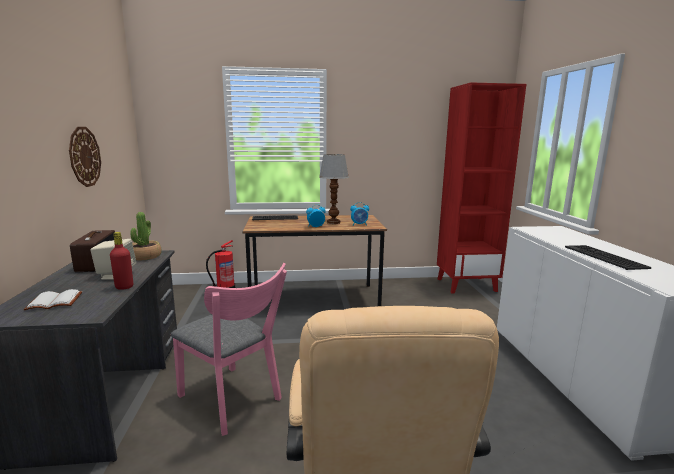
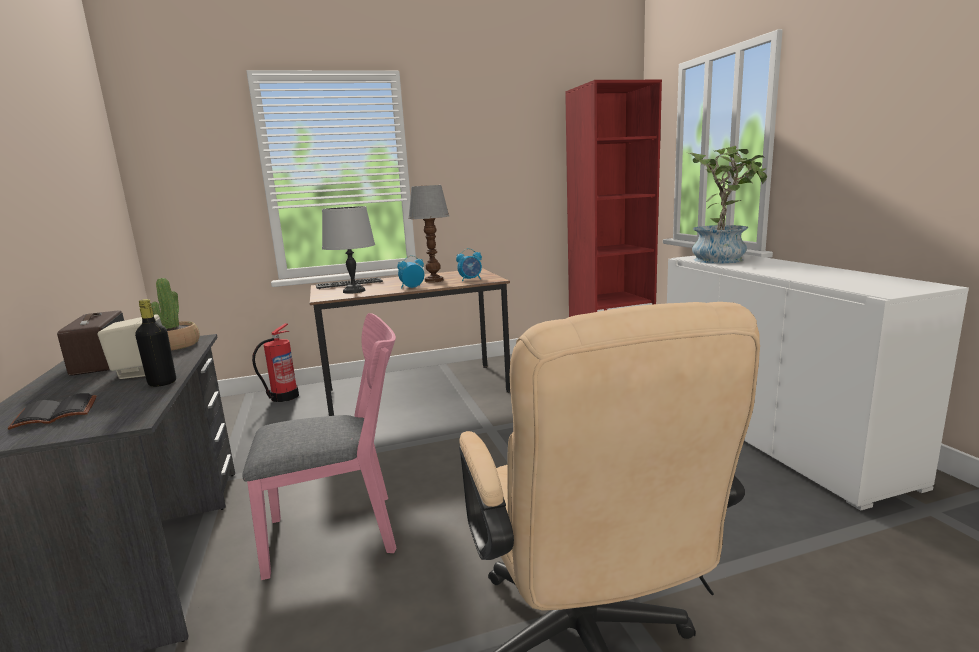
camera: 10 degrees left, 0 degrees up
(56, 301) = (57, 413): white book -> black book
(84, 156) = (53, 205): wall clock -> none
(124, 287) = (162, 383): red bottle -> black bottle
(234, 401) = (343, 531): pink chair -> pink chair turned 45 degrees counterclockwise
(275, 225) = (354, 291): none -> grey table lamp
(552, 232) = (723, 258): none -> potted plant
(605, 257) = (796, 274): keyboard -> none

